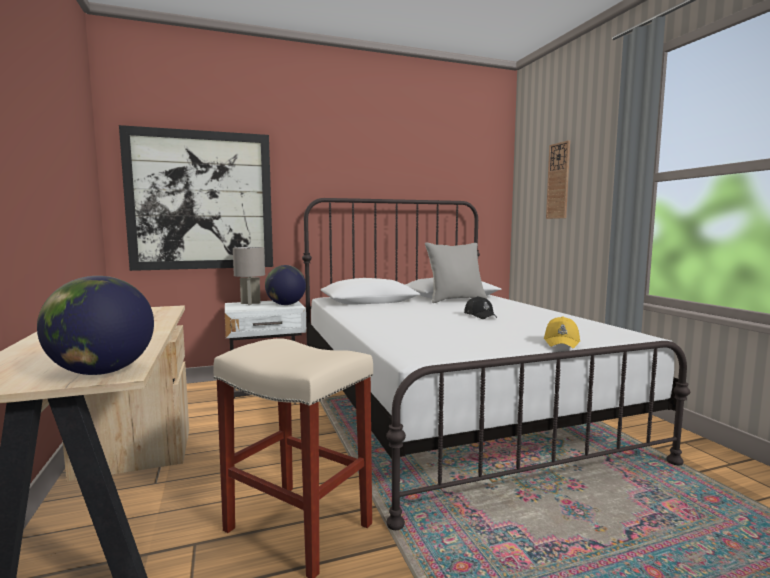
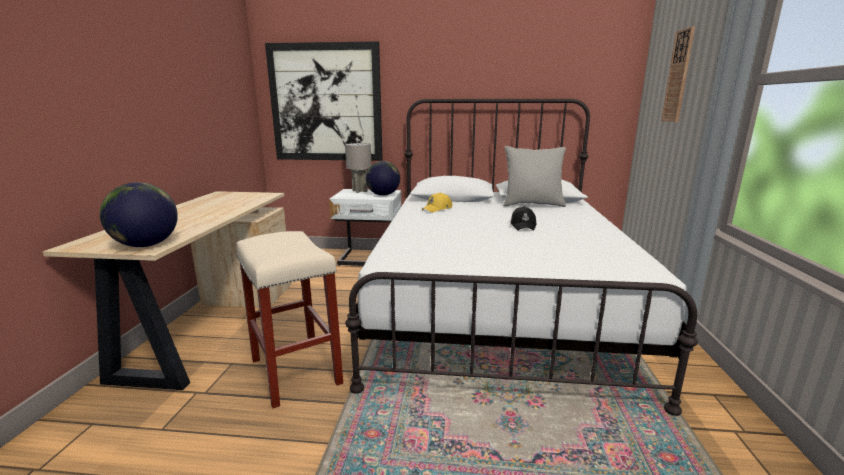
camera: 25 degrees right, 10 degrees up
(562, 342) = (542, 267): yellow cap -> yellow cap (437, 209)

